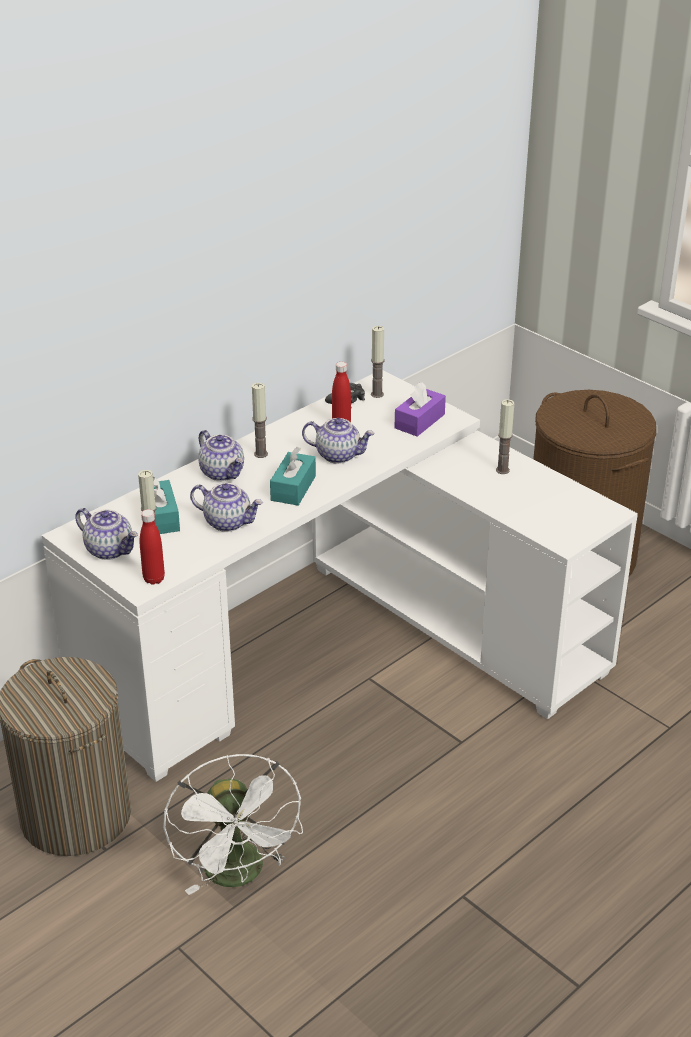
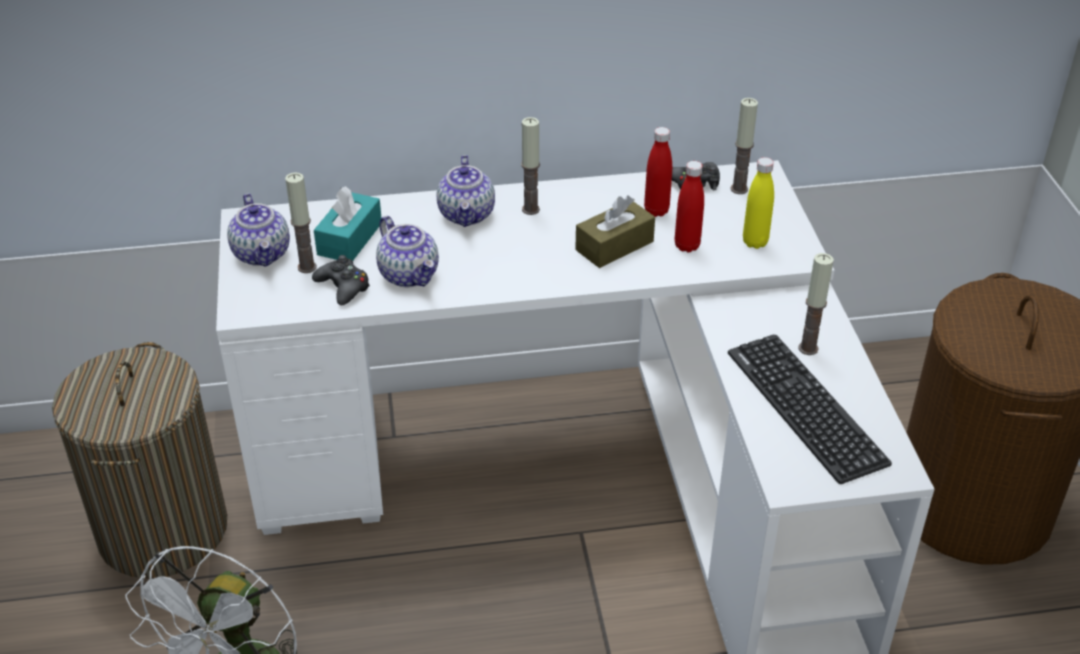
camera: 35 degrees right, 5 degrees up
(154, 579) = (266, 306): red bottle -> red bottle (687, 246)
(192, 546) = (343, 287): none -> black game controller
(293, 488) = (521, 264): turquoise tissue box -> none
(338, 455) = (614, 246): teapot -> brown tissue box
(419, 421) = (755, 242): purple tissue box -> yellow bottle
(533, 501) = (805, 407): none -> keyboard

